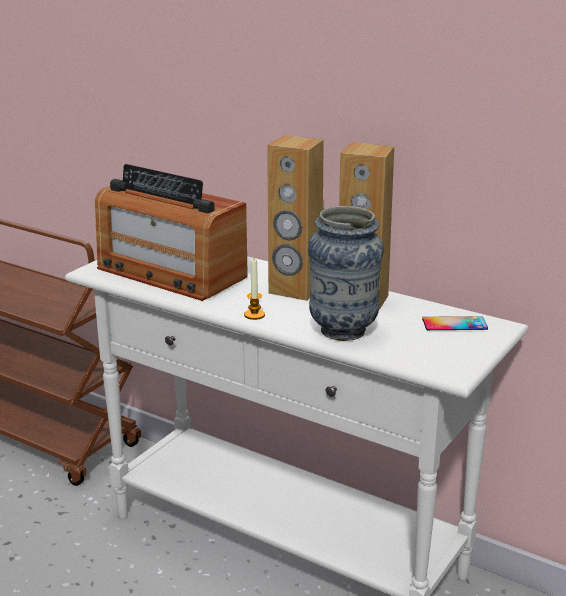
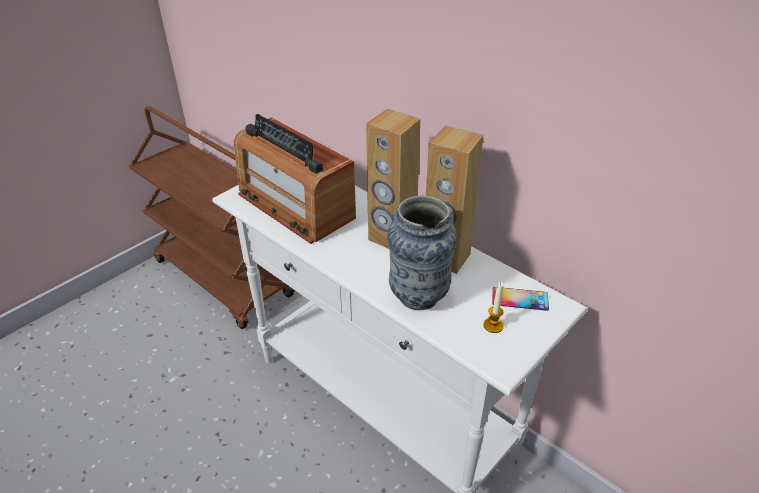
camera: 10 degrees right, 15 degrees up
(254, 315) = (348, 267): candle -> candle (493, 325)

